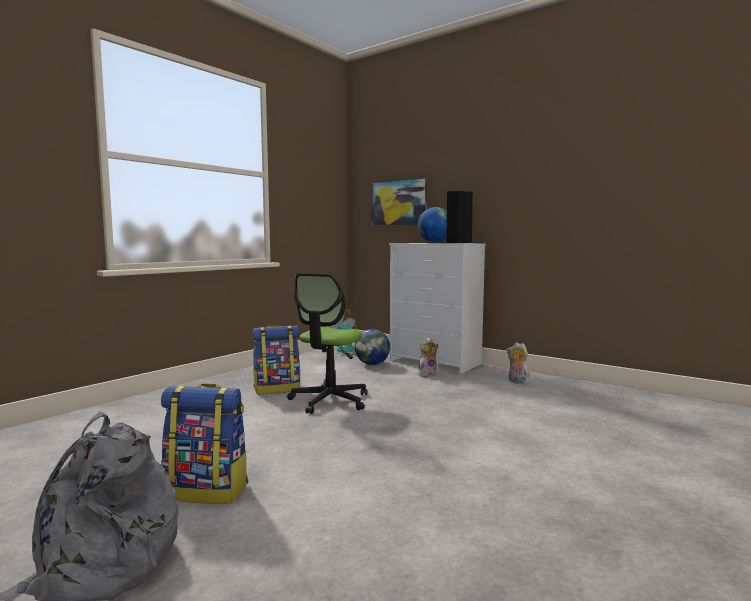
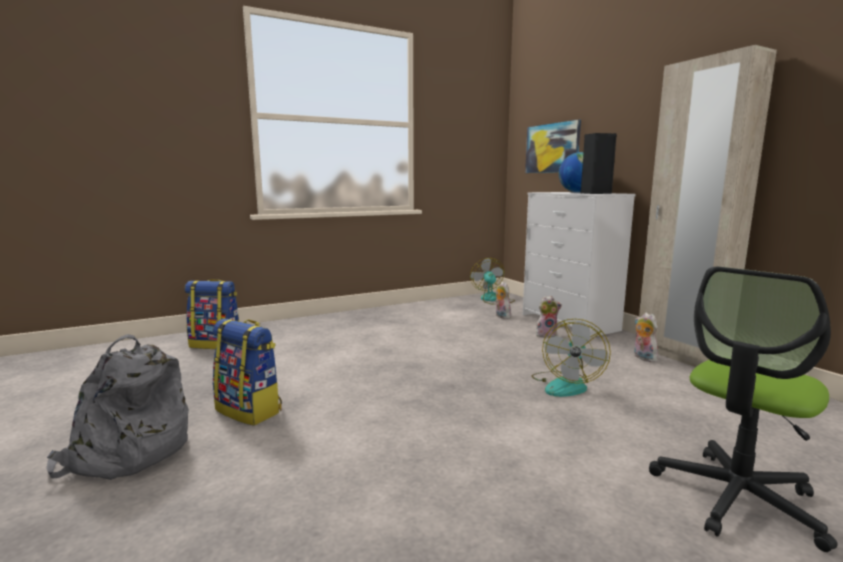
camera: 25 degrees right, 5 degrees up
(277, 389) = (390, 329): backpack -> backpack (216, 344)
(329, 401) = (423, 348): office chair -> office chair (736, 498)
(372, 364) = (501, 316): globe -> plush toy
(483, 411) = (566, 384): none -> fan
(540, 377) = (680, 356): none -> beige wardrobe

